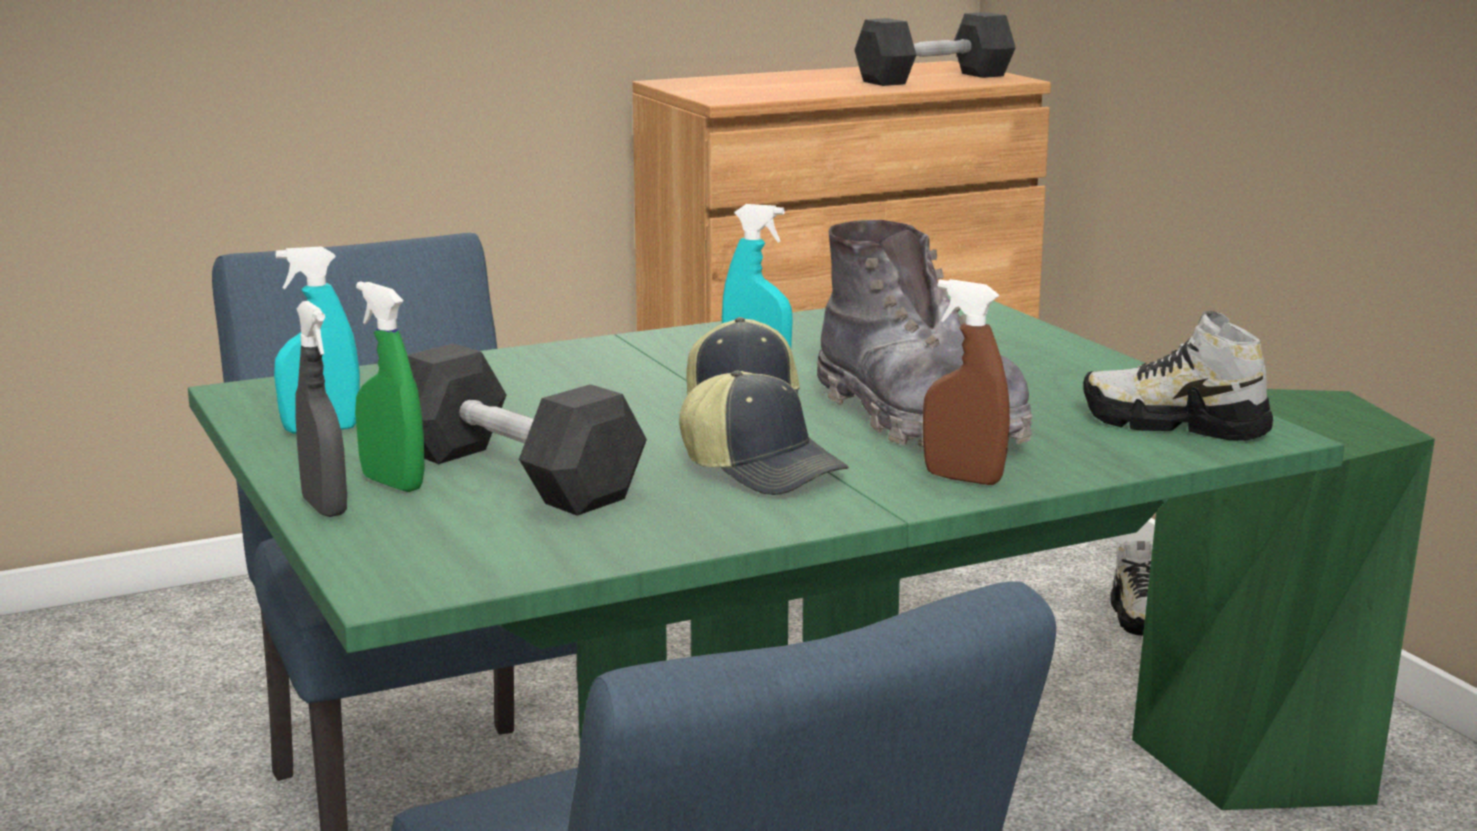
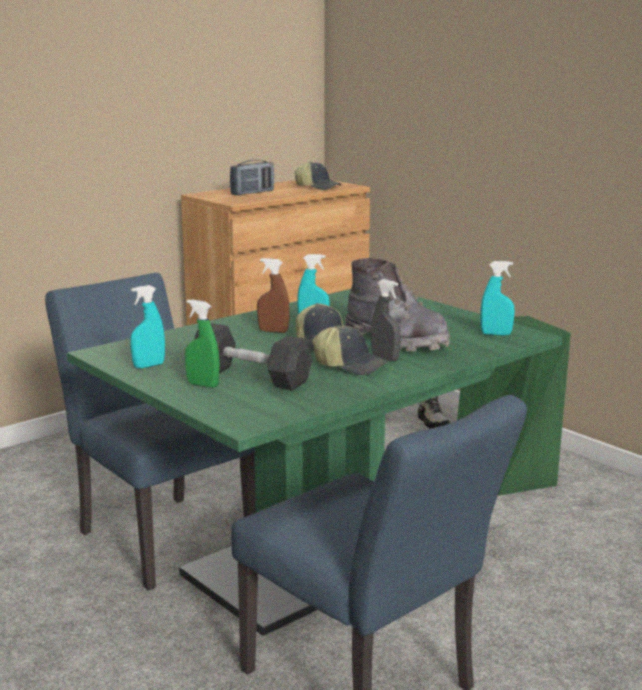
camera: 15 degrees left, 0 degrees up
(324, 507) = (183, 397): grey spray bottle -> grey spray bottle (385, 358)
(781, 84) = (252, 193): none -> radio
(934, 78) = (318, 187): grey dumbbell -> cap
(963, 478) = (431, 362): brown spray bottle -> brown spray bottle (273, 331)
(1174, 425) = (496, 334): shoe -> turquoise spray bottle

